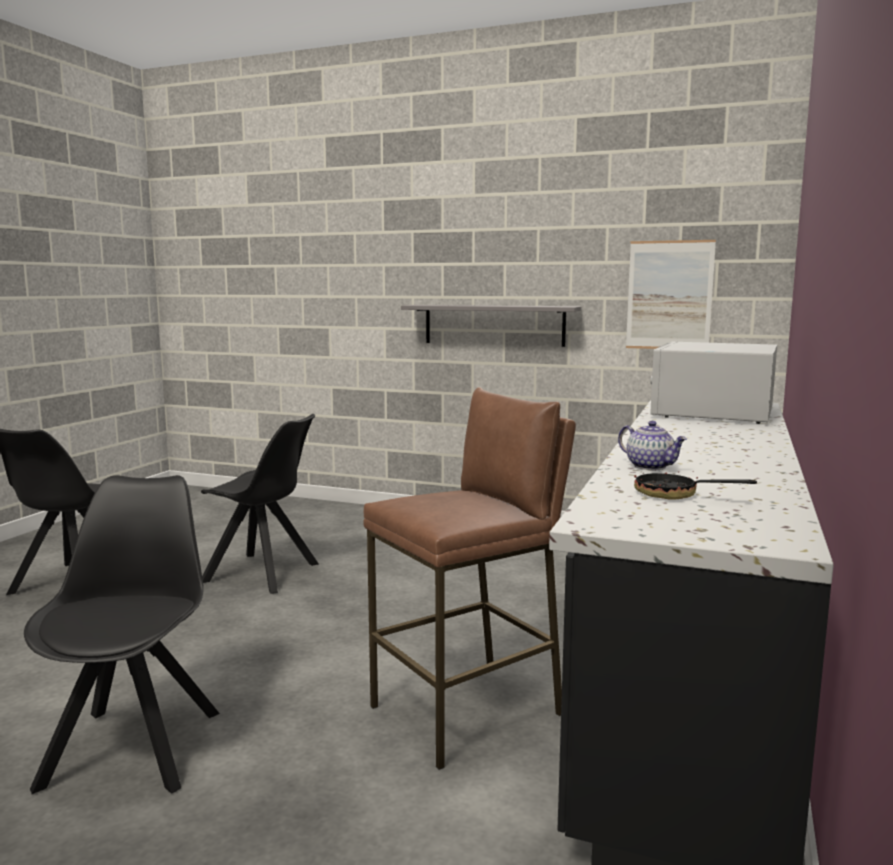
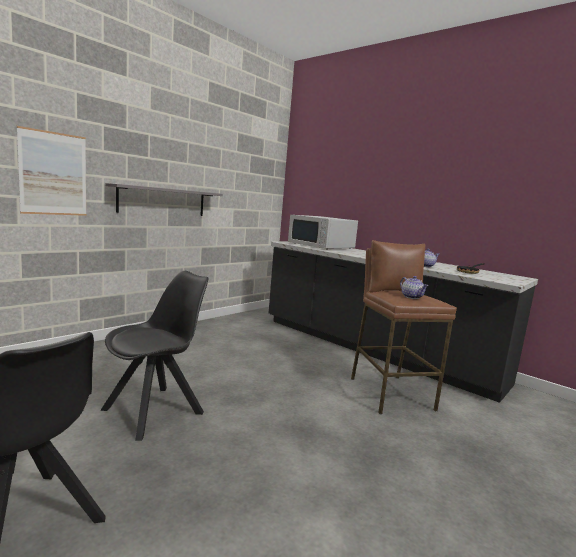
camera: 70 degrees left, 0 degrees up
(135, 745) = (407, 499): black chair -> none
(438, 505) = (412, 297): none -> teapot
(669, 295) = (246, 190): picture -> picture (53, 174)

